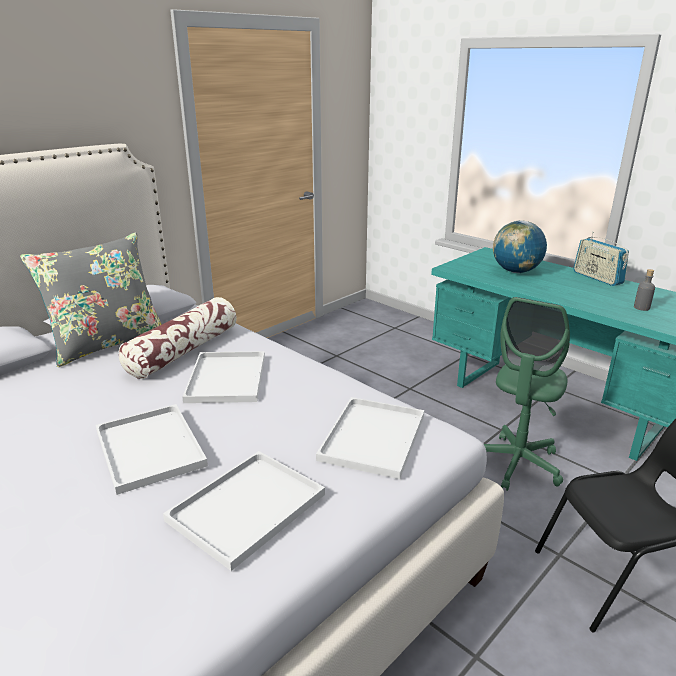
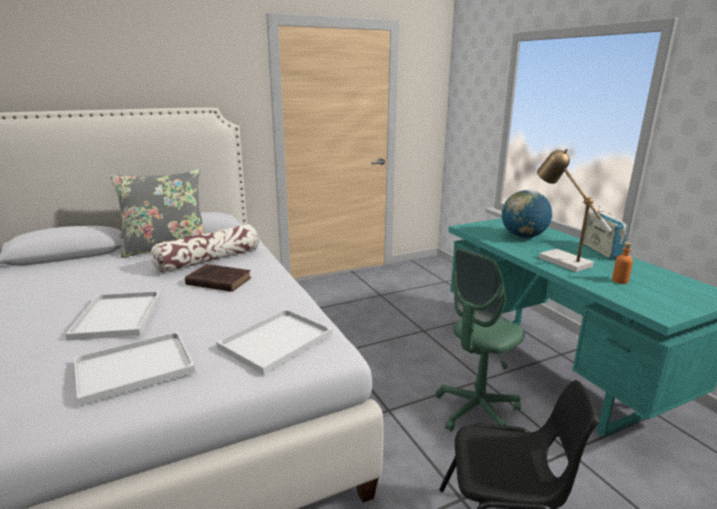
camera: 20 degrees right, 5 degrees down
(226, 377) = (217, 281): white tray -> brown book
(571, 293) = (558, 260): none -> table lamp
(641, 307) = (620, 280): grey bottle -> orange bottle

